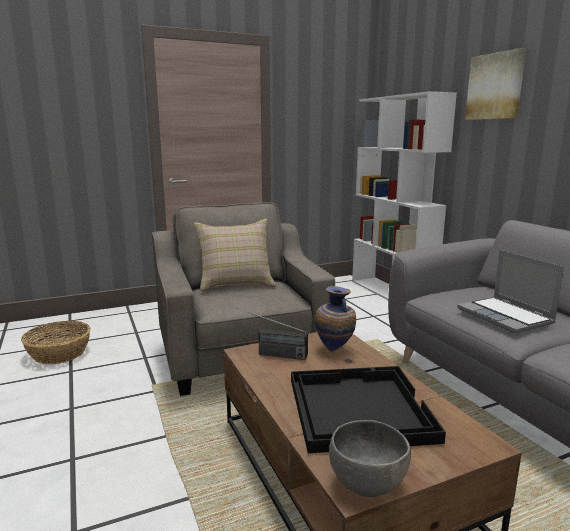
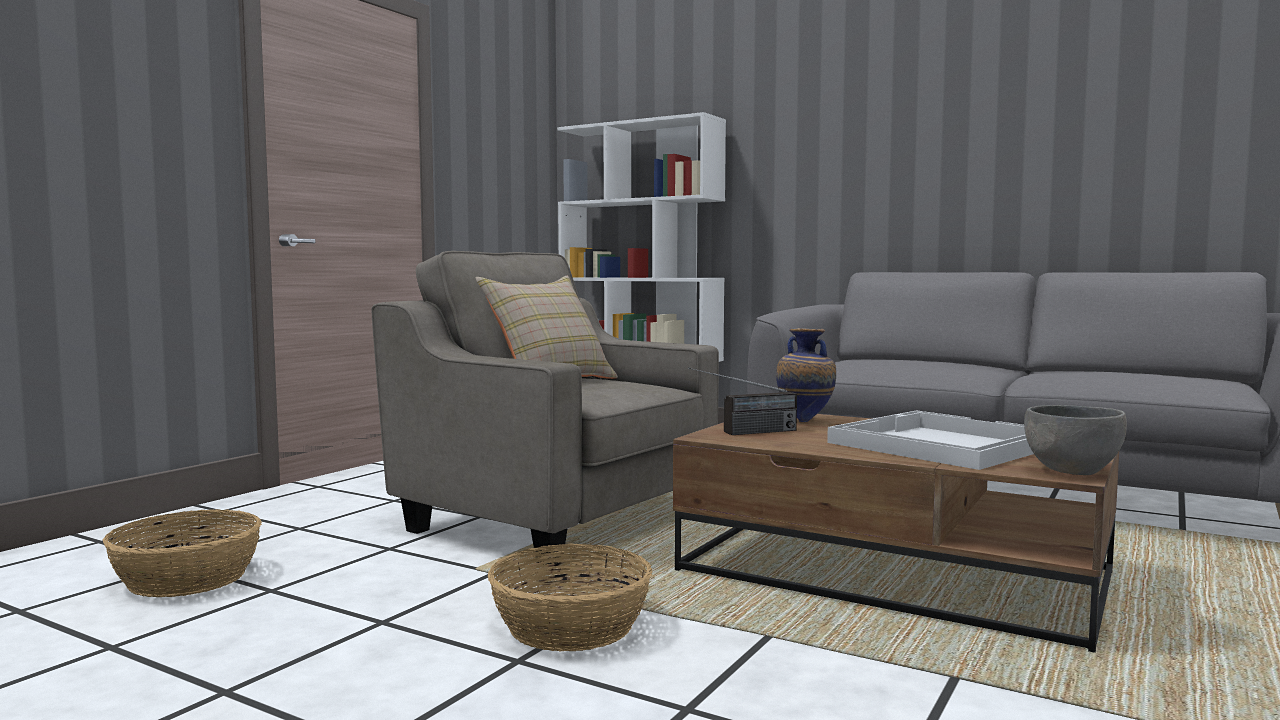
camera: 35 degrees left, 10 degrees down
(125, 444) = (570, 626): none -> basket
(357, 408) = (941, 444): black tray -> white tray
(495, 86) = (786, 111): picture -> none
(506, 316) = (937, 366): laptop -> none

